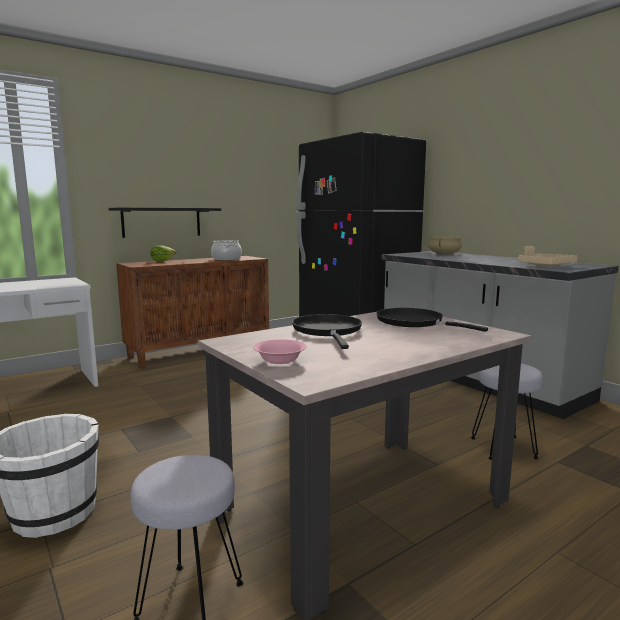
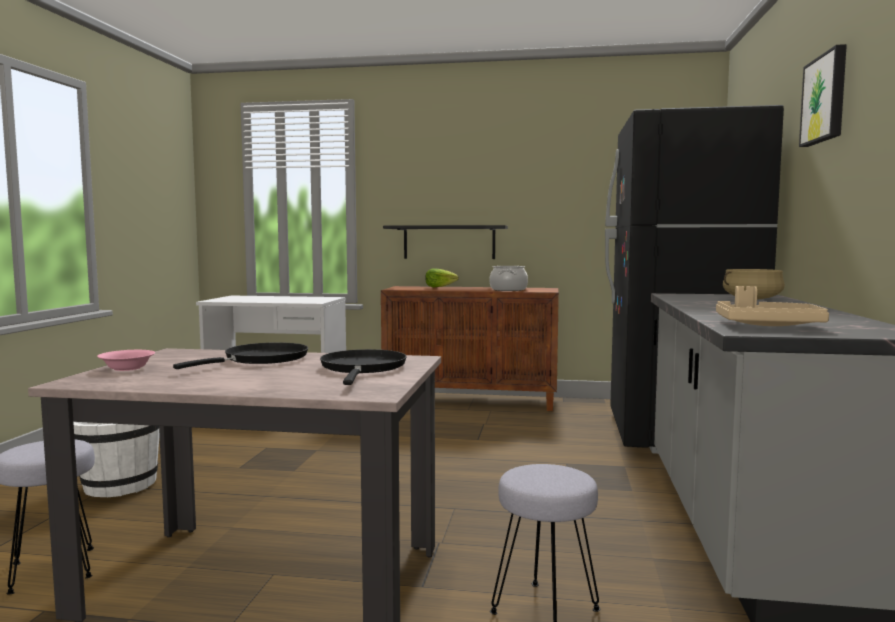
camera: 45 degrees right, 5 degrees down
(475, 141) = (825, 99): none -> picture

